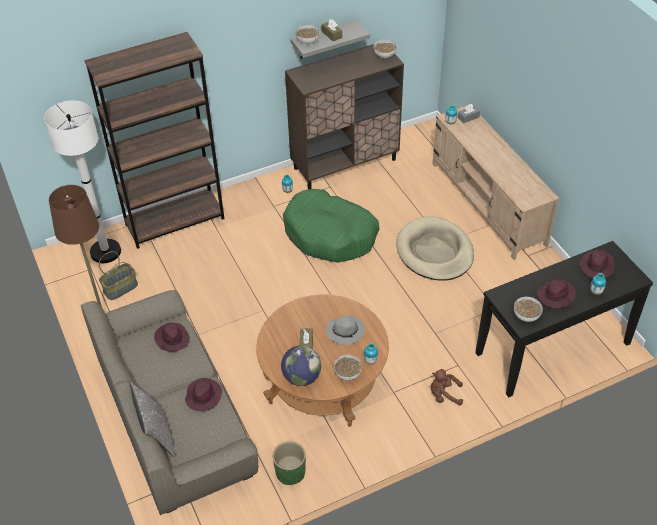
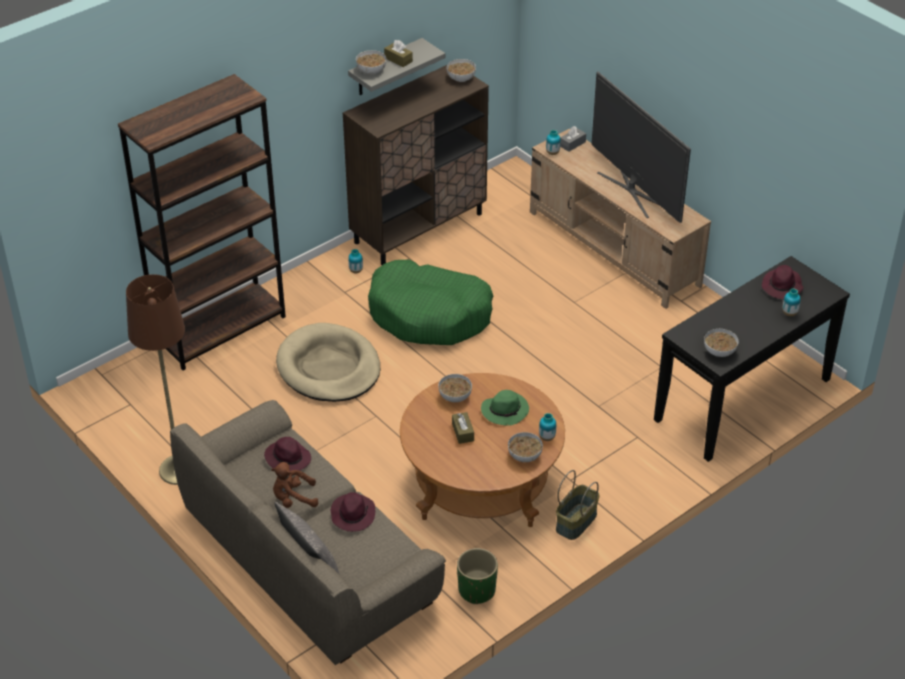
camera: 15 degrees left, 5 degrees down
(105, 252) = (142, 381): white floor lamp -> none
(120, 288) = (179, 420): basket -> basket (575, 521)
(301, 377) = (470, 469): globe -> none
(310, 312) = (454, 397): none -> bowl
(346, 331) = (505, 410): grey hat -> green hat
(434, 252) = (567, 314): beige dog bed -> beige dog bed (329, 367)
(444, 395) = (632, 472): brown plush toy -> brown plush toy (293, 499)
(504, 163) = (633, 190): none -> television
(555, 296) = (745, 325): purple hat -> none

